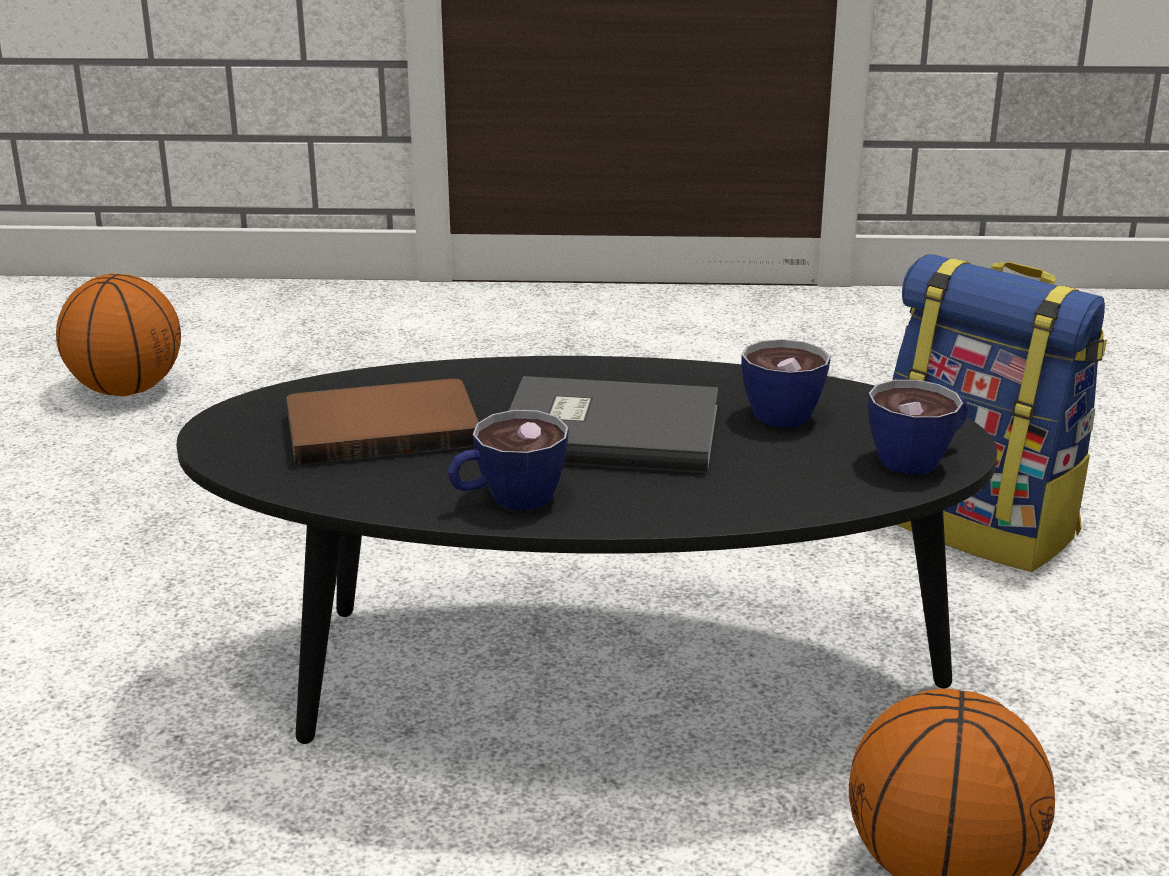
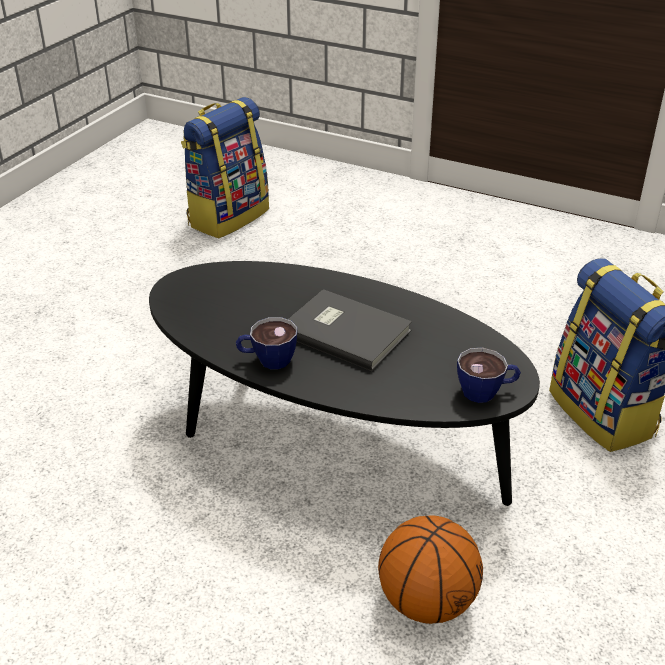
camera: 25 degrees right, 10 degrees up
(126, 390) = (228, 217): basketball -> backpack
(381, 427) = (244, 301): brown book -> none
(784, 410) = (443, 342): cup -> none

